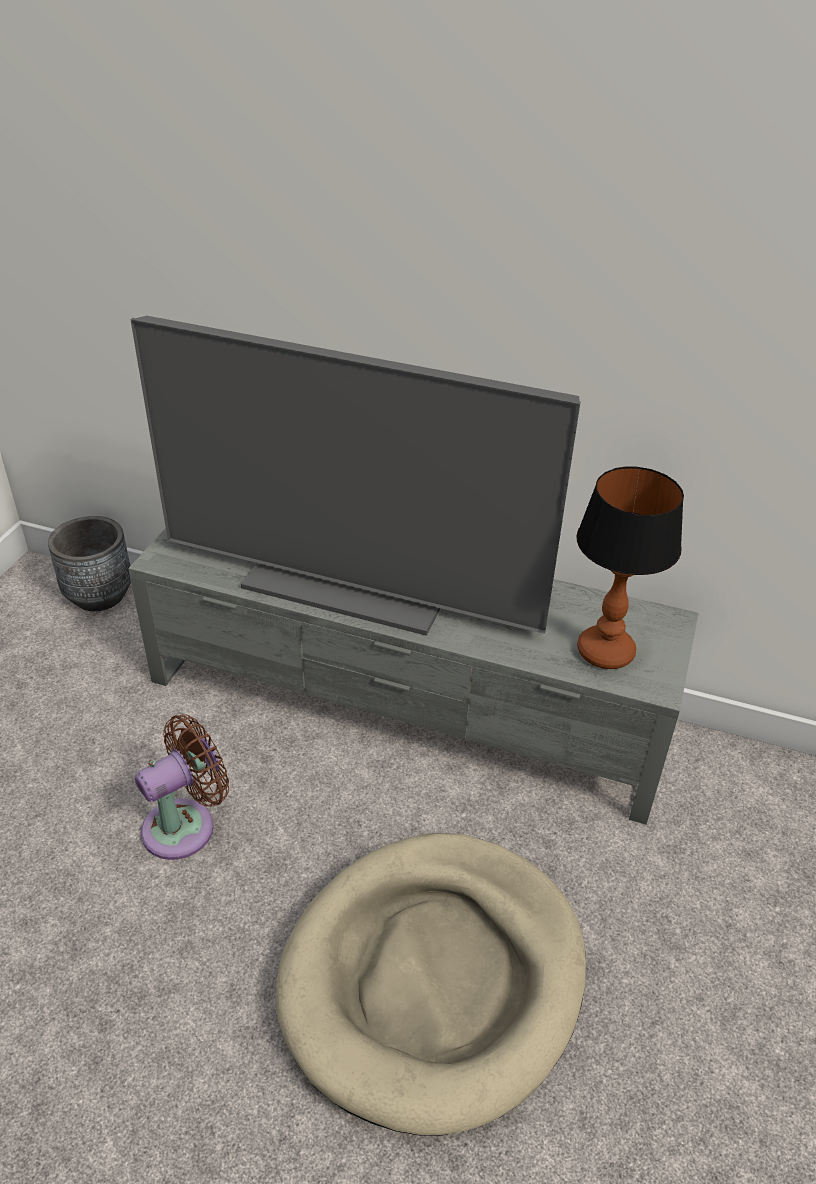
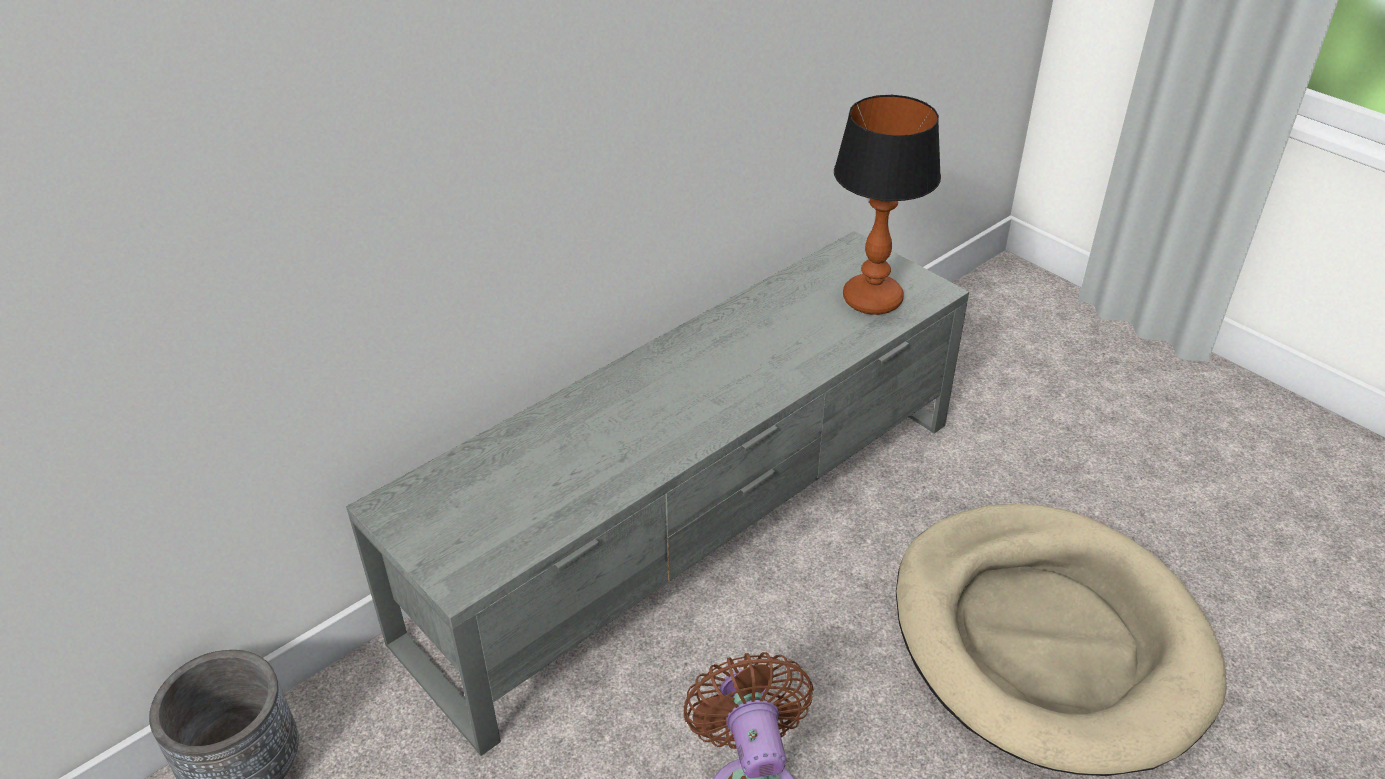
camera: 60 degrees left, 0 degrees up
(352, 582) = (646, 423): television -> none

